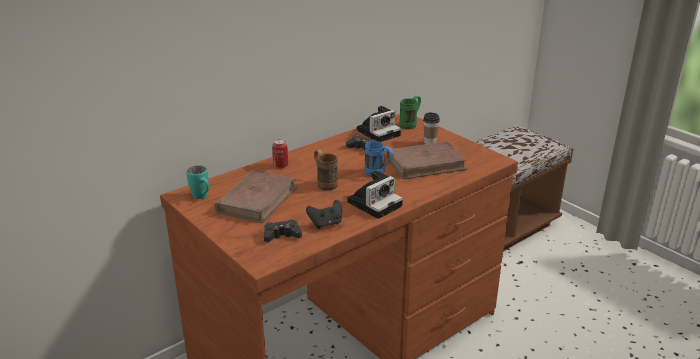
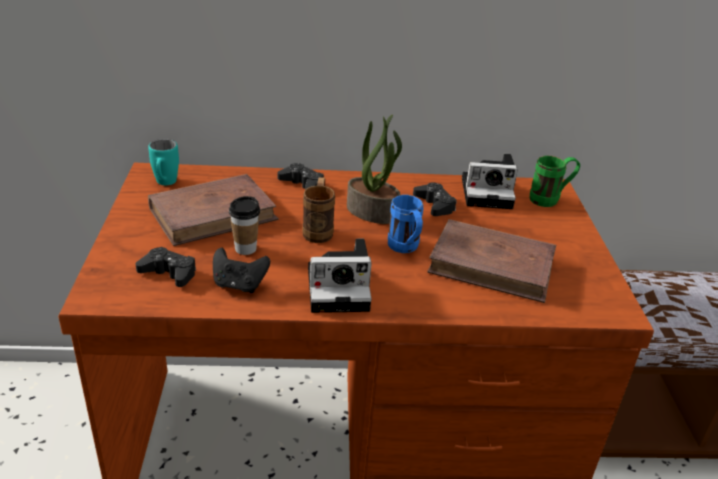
camera: 35 degrees right, 5 degrees up
(280, 165) = (302, 184): can -> black game controller
(338, 164) = (373, 212): none -> potted plant
(430, 142) = (543, 237): cup -> cup (245, 249)

